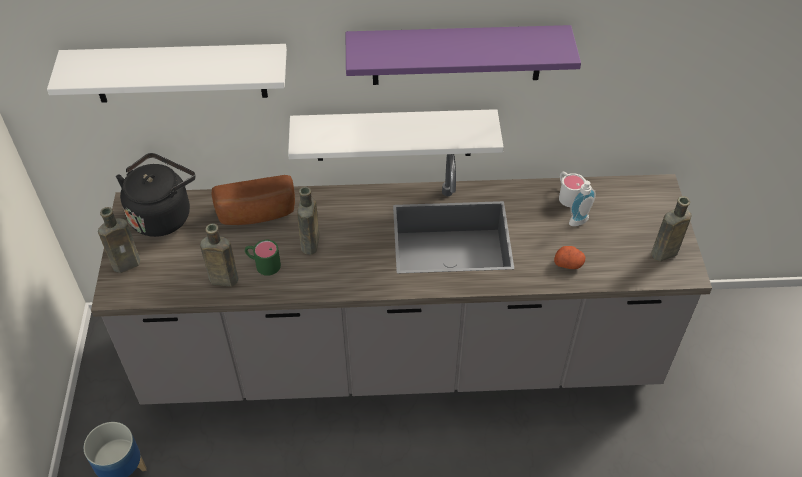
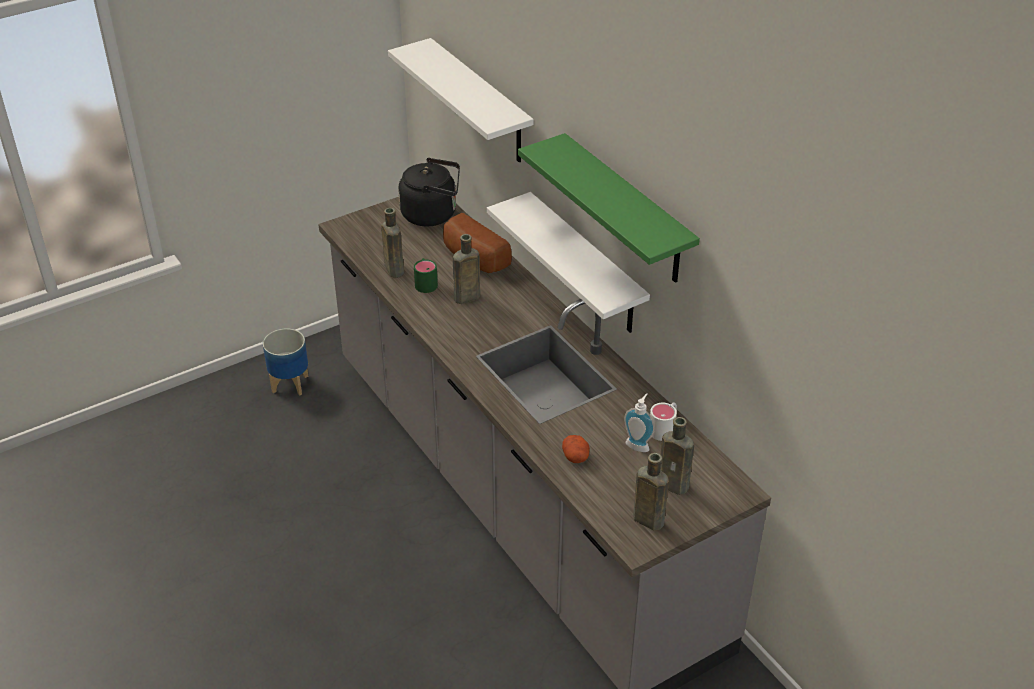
camera: 60 degrees right, 10 degrees down
(128, 263) = (373, 220): brown bottle -> brown bottle (675, 486)
(457, 55) = (626, 211): purple shelf -> green shelf

